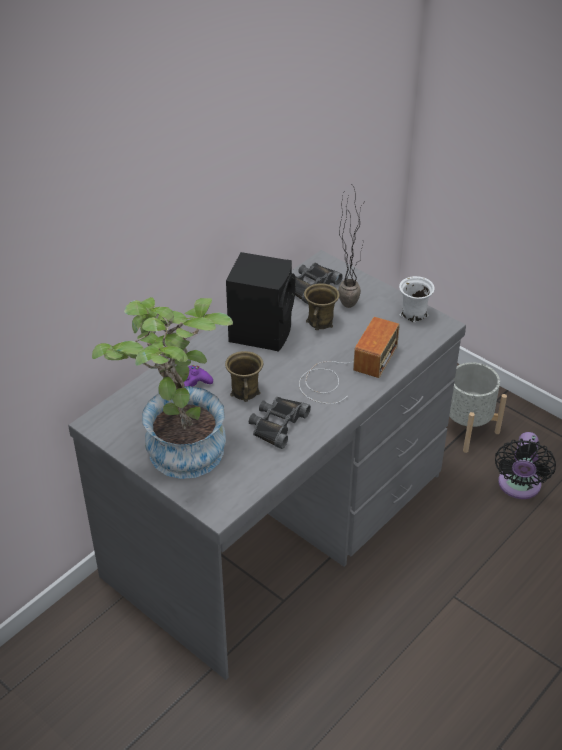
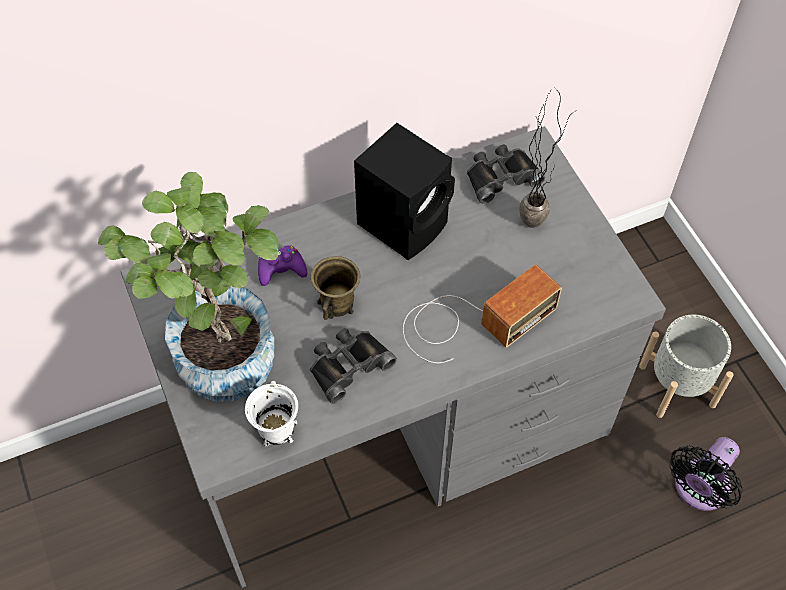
camera: 25 degrees right, 15 degrees up
(321, 322) = (483, 235): brown mug -> none
(413, 314) = (605, 267): white mug -> white mug (275, 429)

